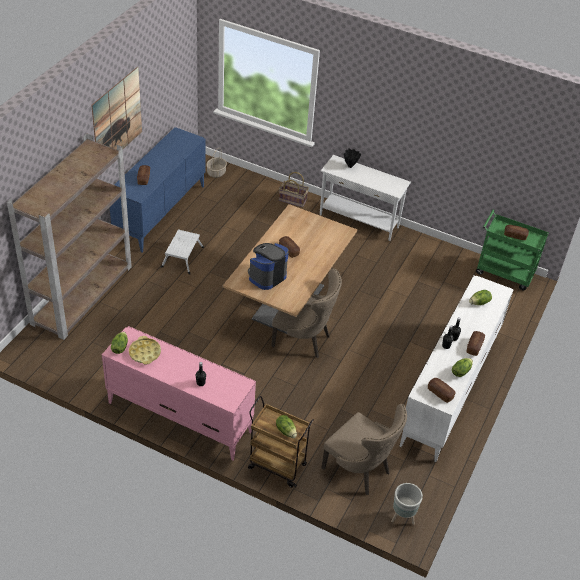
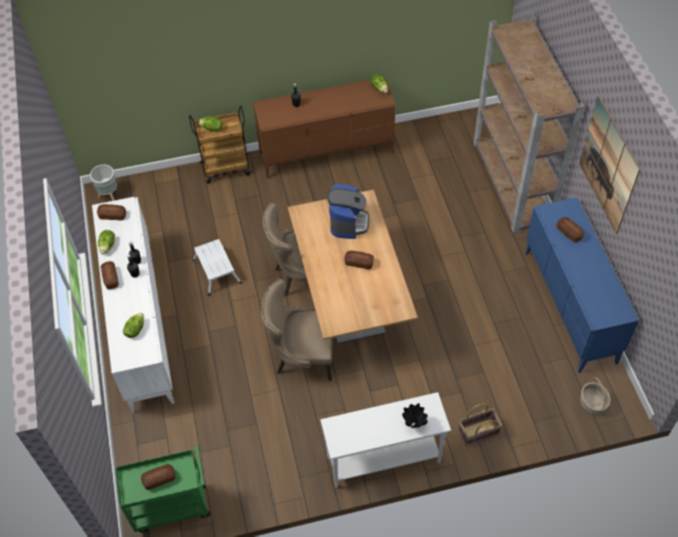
camera: 145 degrees right, 10 degrees up
(145, 353) = (358, 96): yellow tray -> none
(179, 417) = (327, 152): pink dresser -> brown dresser
(182, 256) = (489, 276): white step ladder -> white step ladder (216, 271)
(359, 470) = (165, 206): beige chair -> beige chair (302, 357)

